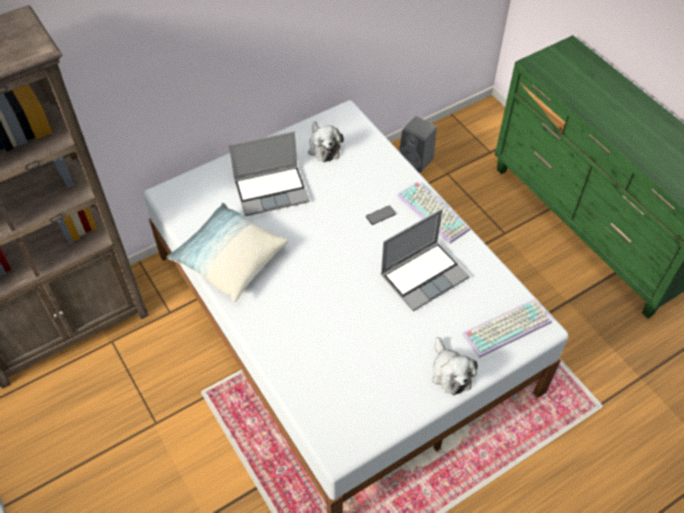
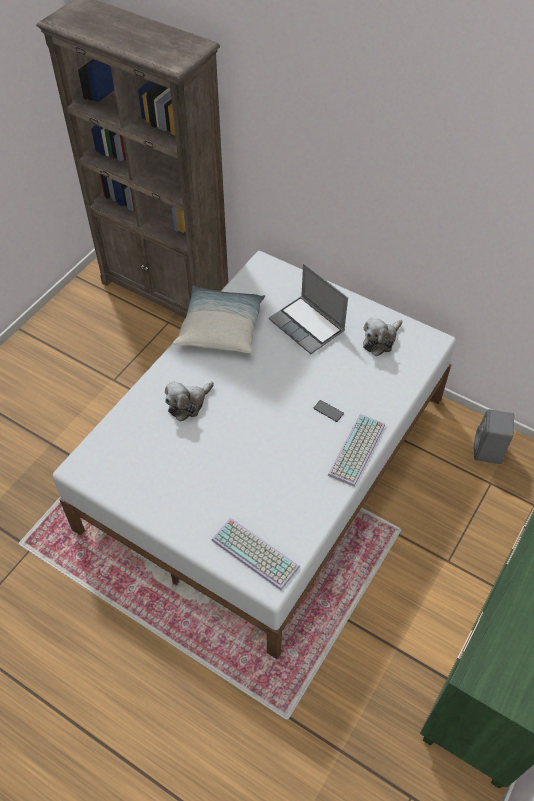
camera: 65 degrees right, 0 degrees up
(424, 275) = (279, 468): laptop -> none
(450, 372) = (185, 522): plush toy -> plush toy (188, 404)

